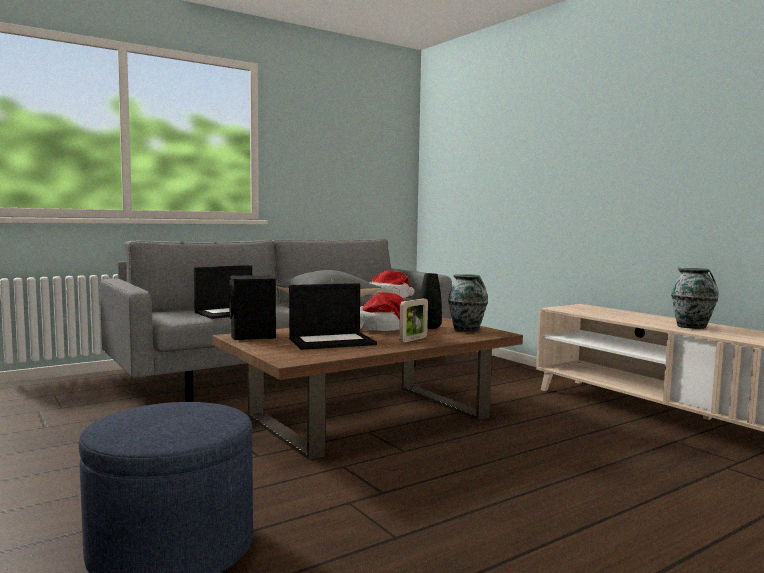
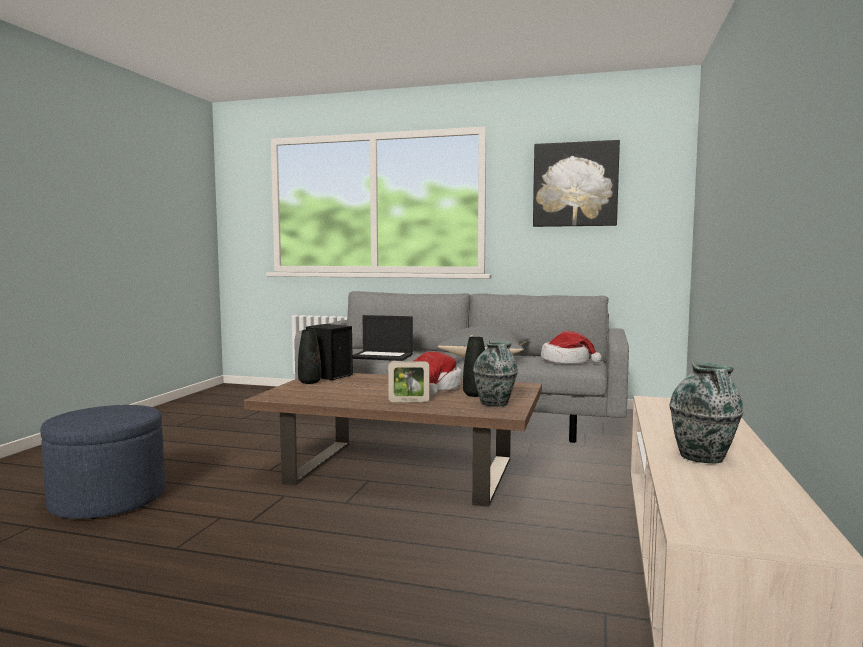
camera: 50 degrees right, 0 degrees up
(262, 343) = (309, 382): none -> black vase
(332, 341) = (352, 390): laptop -> none
(337, 136) = (575, 184): none -> picture

